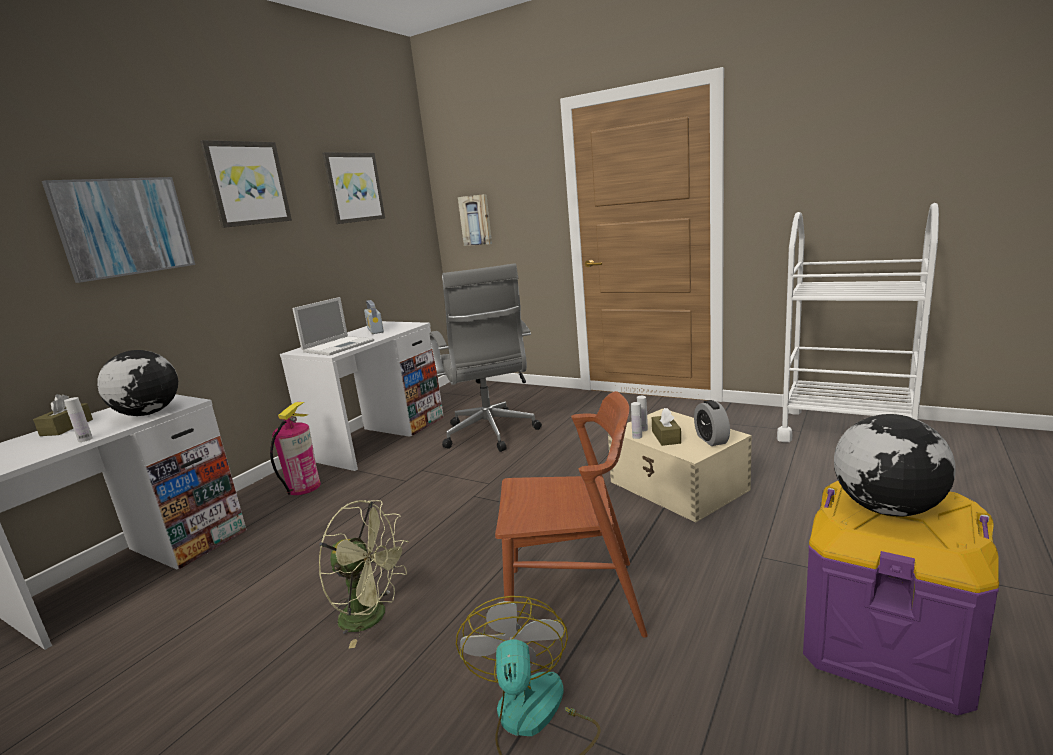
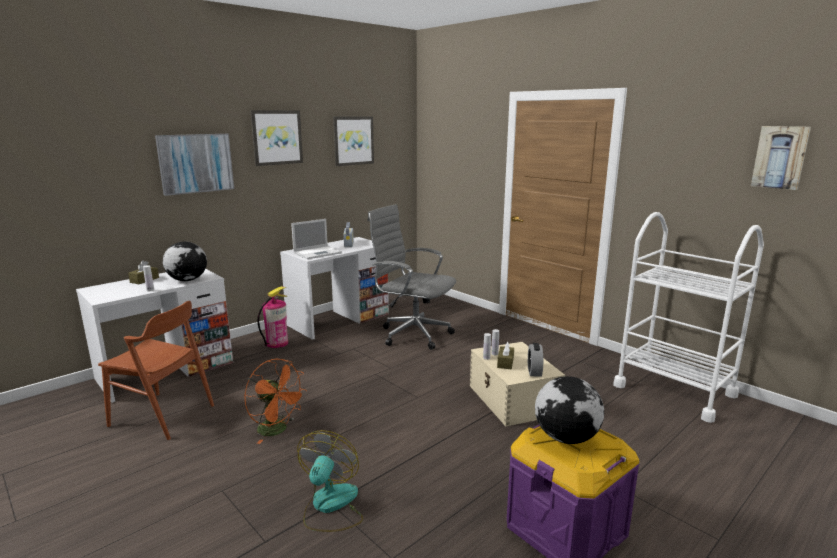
camera: 15 degrees right, 0 degrees up
(373, 617) = (277, 430): green fan -> orange fan
(476, 220) = (443, 170): picture -> picture (780, 157)
(491, 435) = (412, 334): grey office chair -> grey office chair turned 120 degrees clockwise
(574, 600) = (394, 452): brown chair -> brown chair (162, 415)

